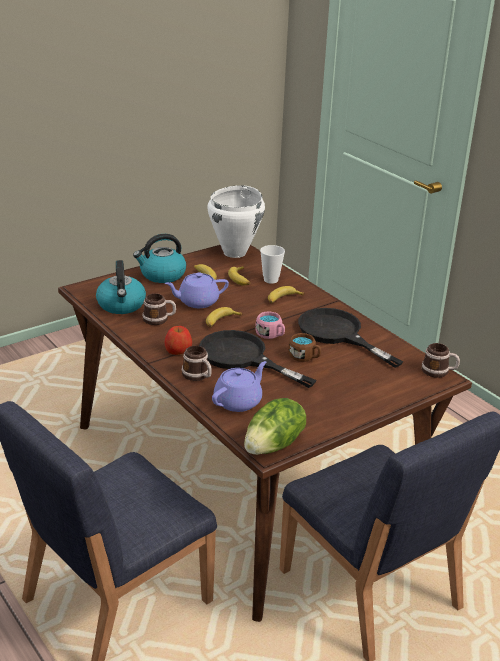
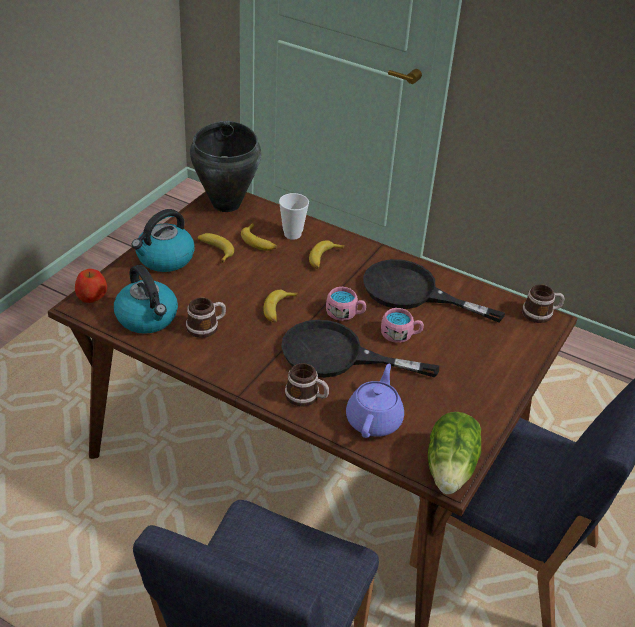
camera: 25 degrees left, 10 degrees up
(178, 350) = (259, 367): apple -> apple (91, 296)
(197, 302) = (232, 288): purple teapot -> none
(235, 253) = (227, 204): white cooking pot -> black cooking pot
(304, 357) = (400, 335): brown mug -> pink mug

